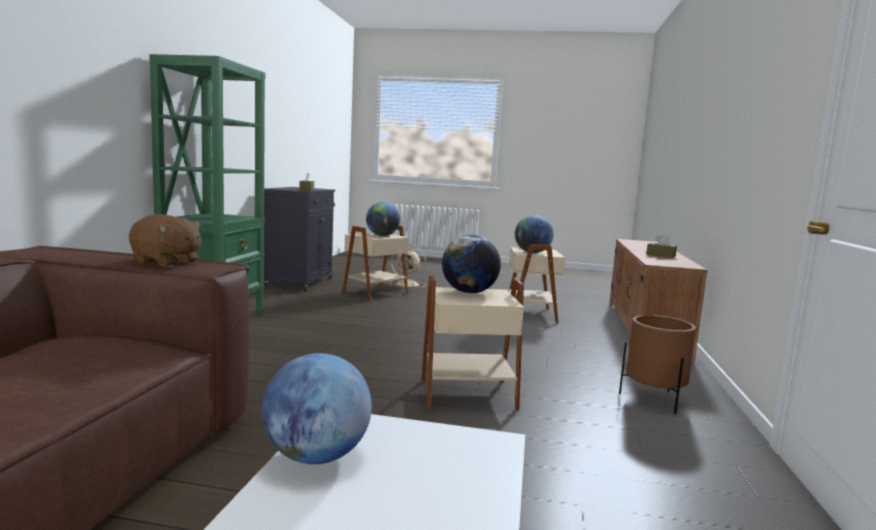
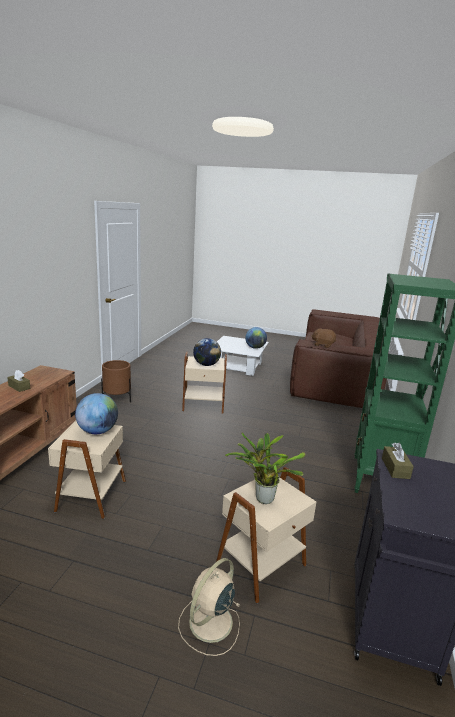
camera: 175 degrees left, 10 degrees up
(382, 235) = (262, 498): globe -> potted plant
(408, 284) = (209, 623): beige fan -> beige fan turned 75 degrees counterclockwise

